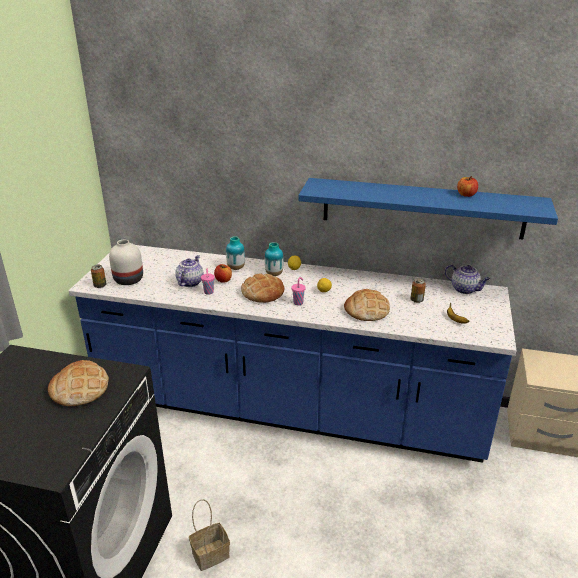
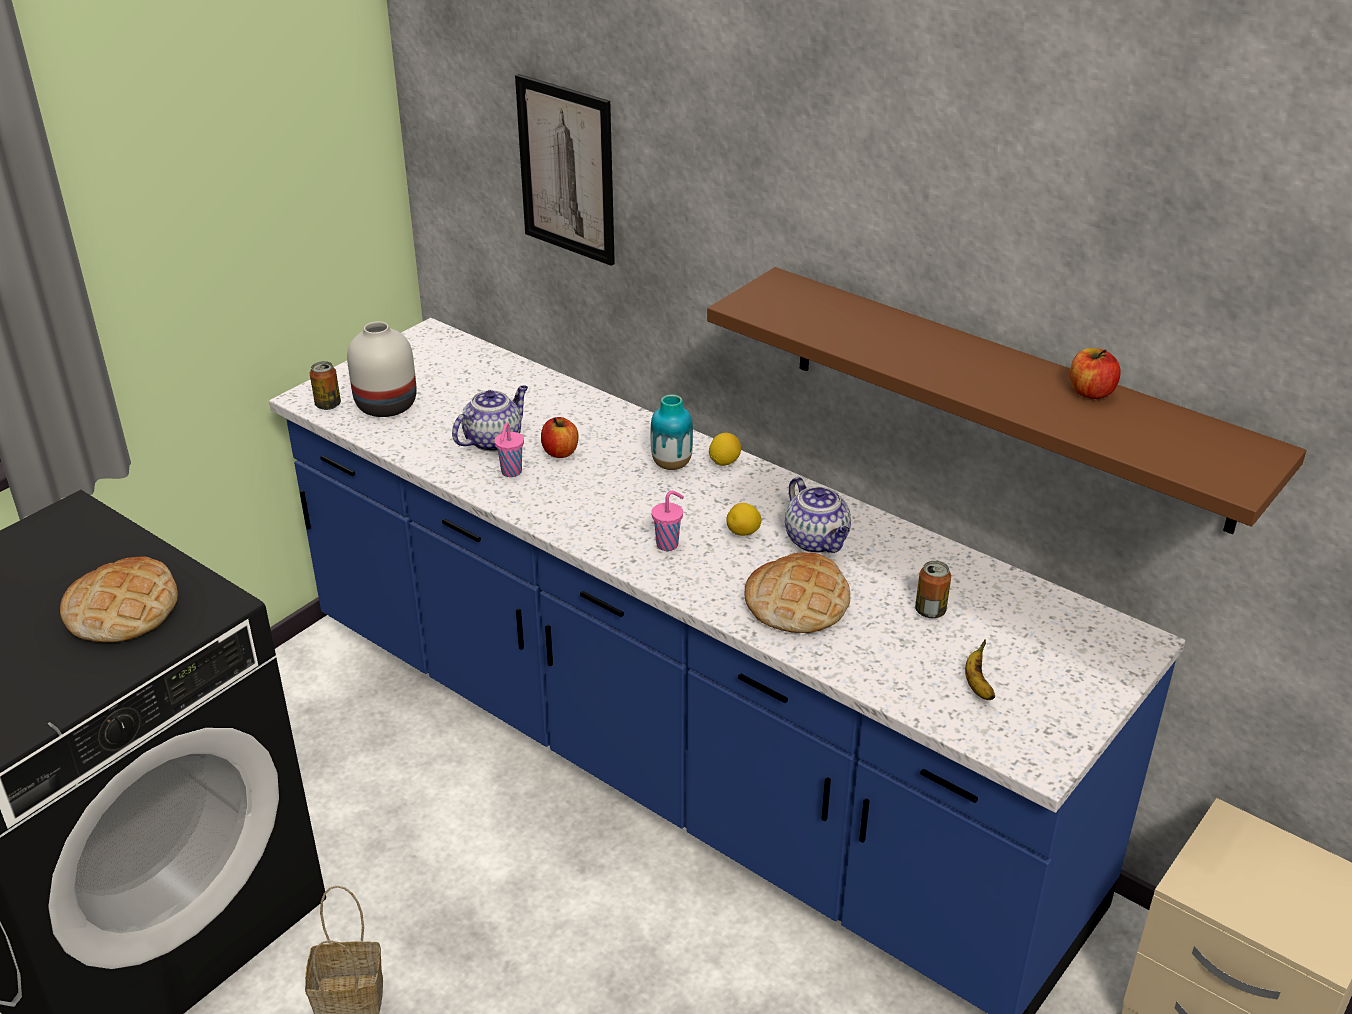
camera: 25 degrees right, 5 degrees up
(196, 156) = (567, 170): none -> picture
(236, 268) = (606, 430): vase -> none
(262, 292) = (615, 501): bread -> none
(422, 208) = (1006, 396): blue shelf -> brown shelf
(465, 289) = (1070, 616): teapot -> teapot (818, 541)

